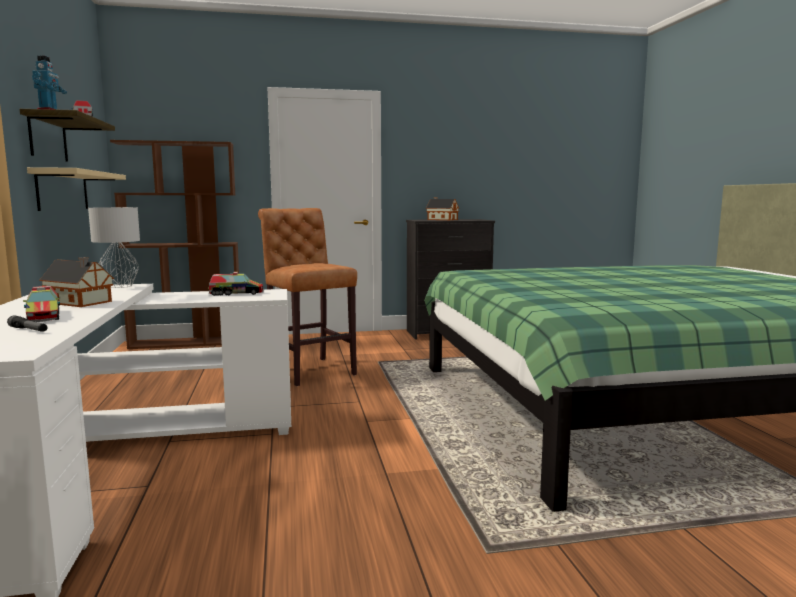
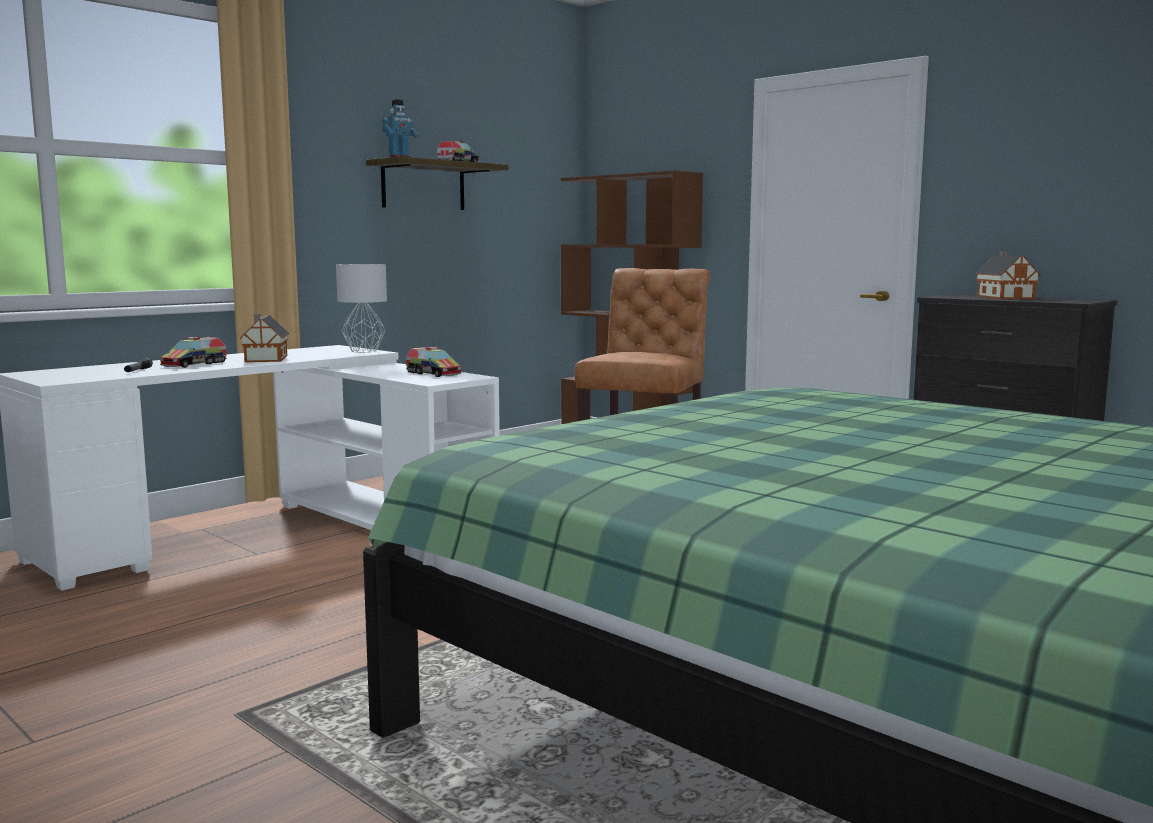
camera: 55 degrees right, 0 degrees up
(63, 190) = (448, 243): beige shelf -> none

